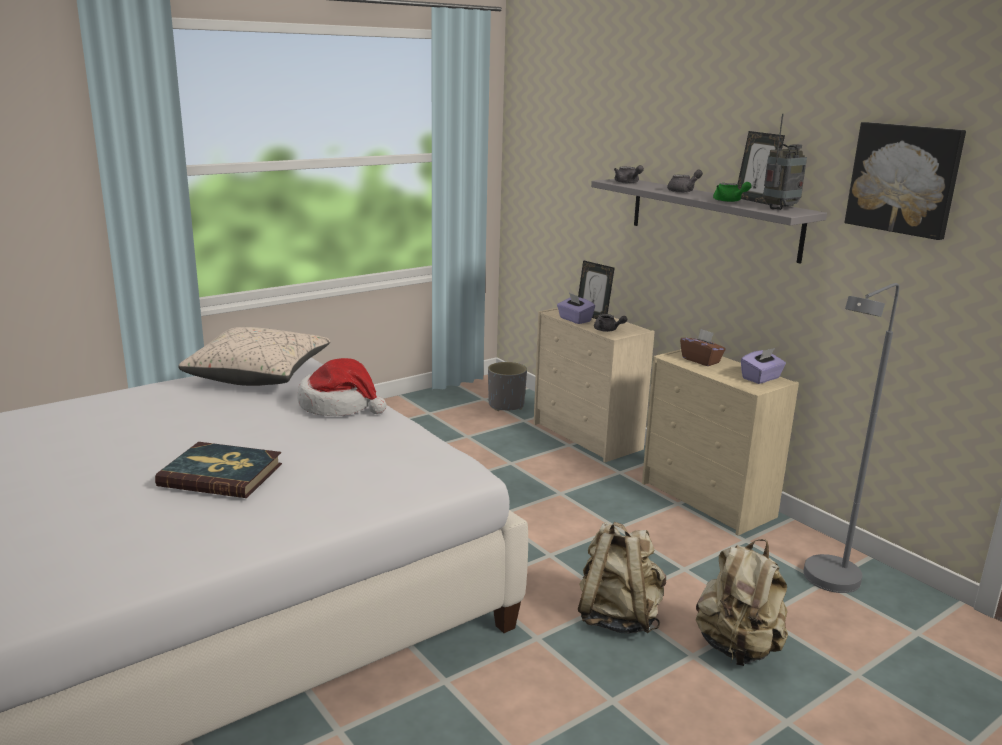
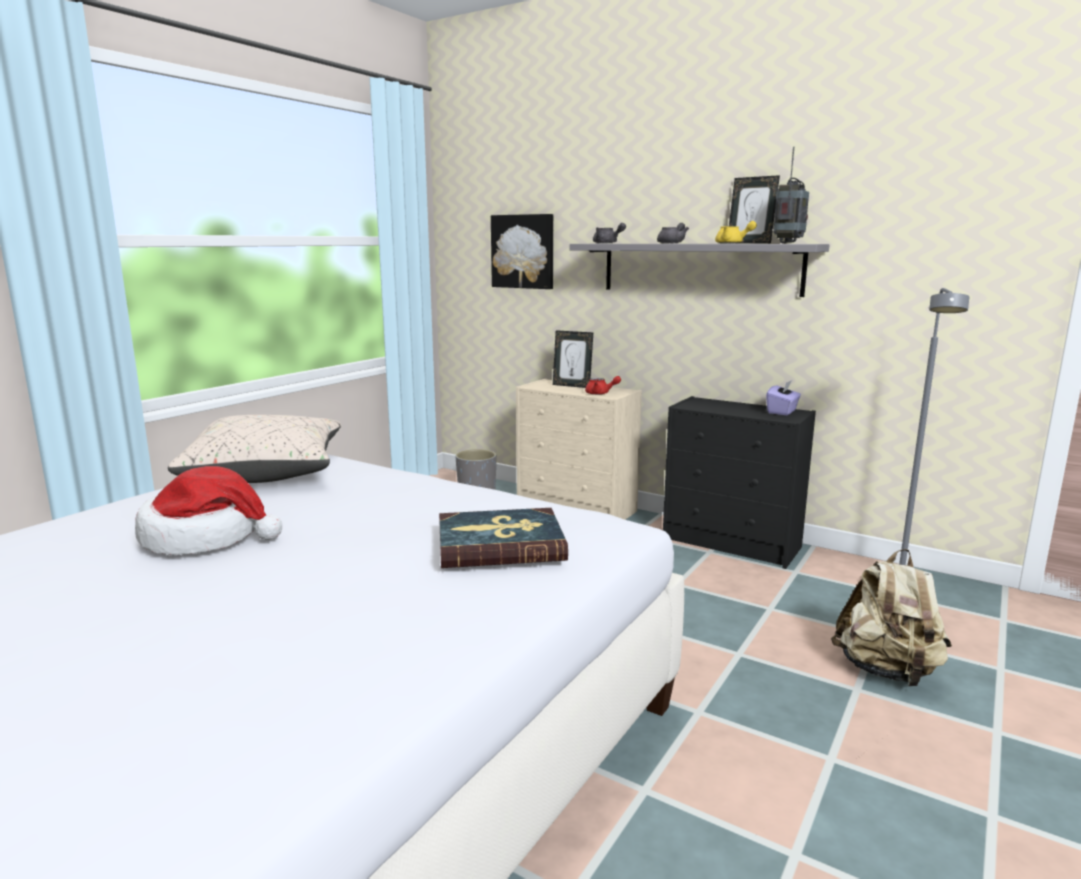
camera: 20 degrees left, 5 degrees down
(221, 475) = (330, 580): book -> book (500, 544)
(339, 405) = (400, 486): hat -> hat (206, 537)
(574, 320) = (559, 389): purple tissue box -> none
(608, 330) = (600, 393): grey teapot -> red teapot
(618, 617) = (756, 669): beige backpack -> none
(701, 360) = (713, 405): brown tissue box -> none
(709, 500) = (733, 544): beige dresser -> black dresser
(729, 201) = (732, 243): green teapot -> yellow teapot
(904, 179) = (911, 200): picture -> picture (523, 251)

